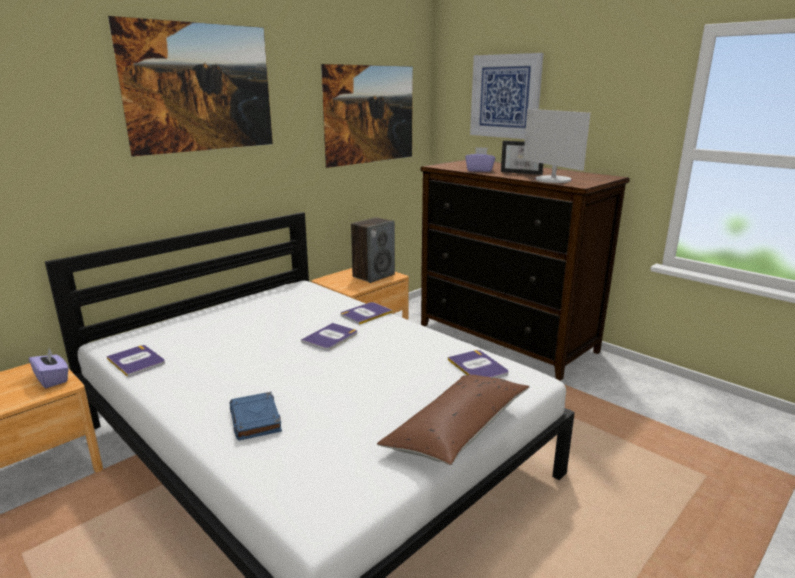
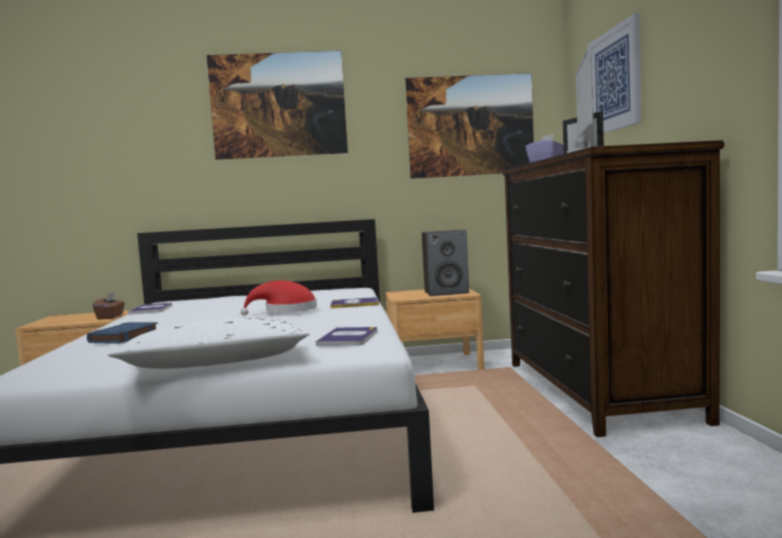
camera: 40 degrees right, 15 degrees down
(52, 379) = (110, 317): purple tissue box -> brown tissue box
(330, 337) = (286, 311): book -> red hat
(457, 430) = (217, 364): brown pillow -> white pillow

